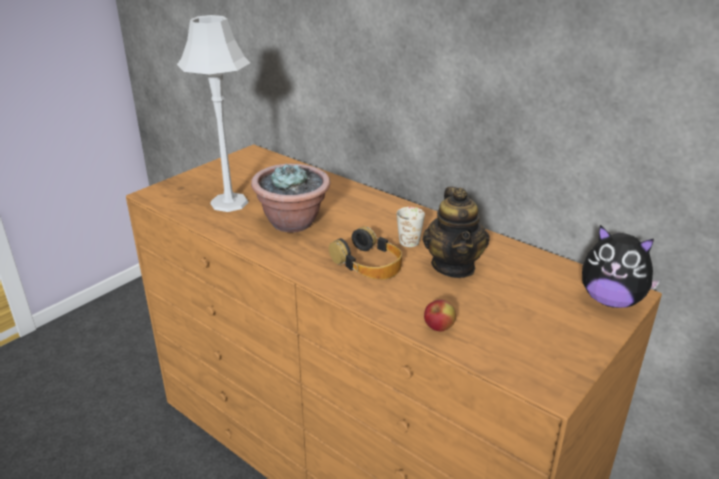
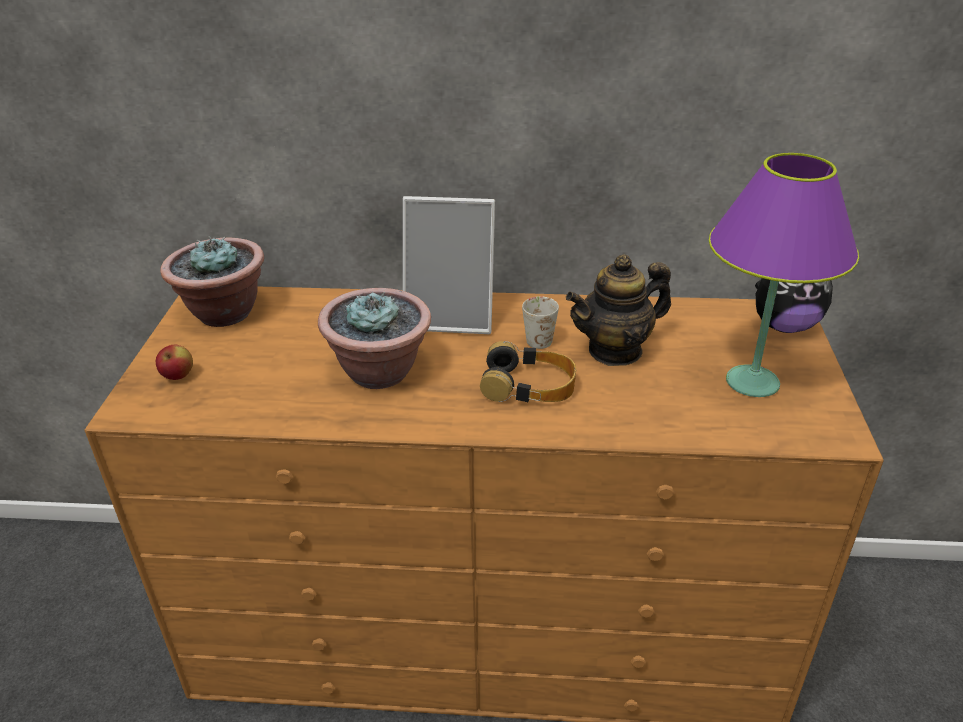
camera: 35 degrees left, 5 degrees up
(229, 203) = (261, 379): grey table lamp -> none
(253, 164) = (224, 313): none -> potted plant
(374, 208) = (452, 316): none -> picture frame
(439, 328) = (684, 425): apple -> apple (178, 376)
(454, 266) = (615, 350): teapot -> teapot turned 105 degrees clockwise
(529, 324) = (752, 382): none -> purple table lamp

